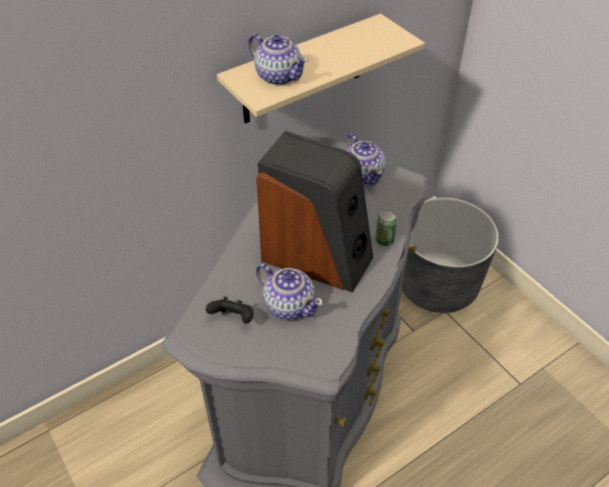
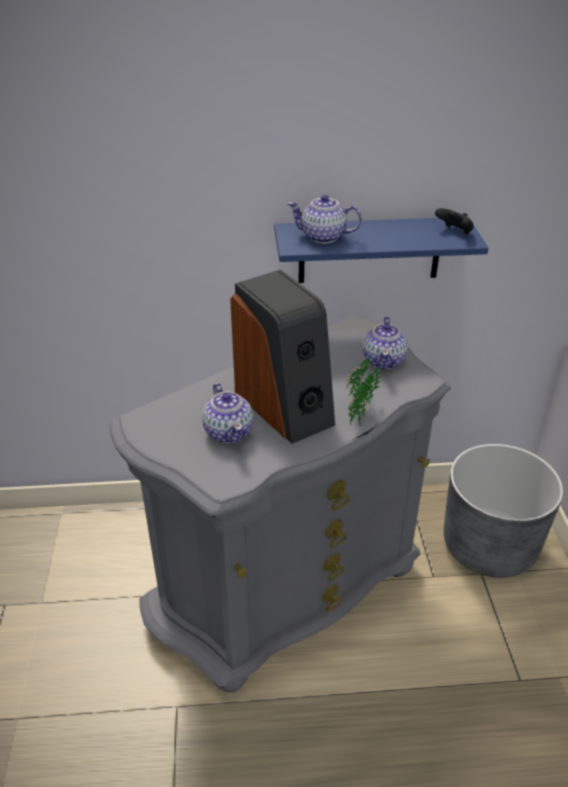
camera: 30 degrees right, 10 degrees down
(233, 319) = (175, 424): black game controller -> black game controller (454, 232)
(278, 76) = (323, 237): teapot -> teapot turned 120 degrees clockwise
(303, 71) = (369, 250): beige shelf -> blue shelf
(384, 240) = (357, 416): can -> potted plant

